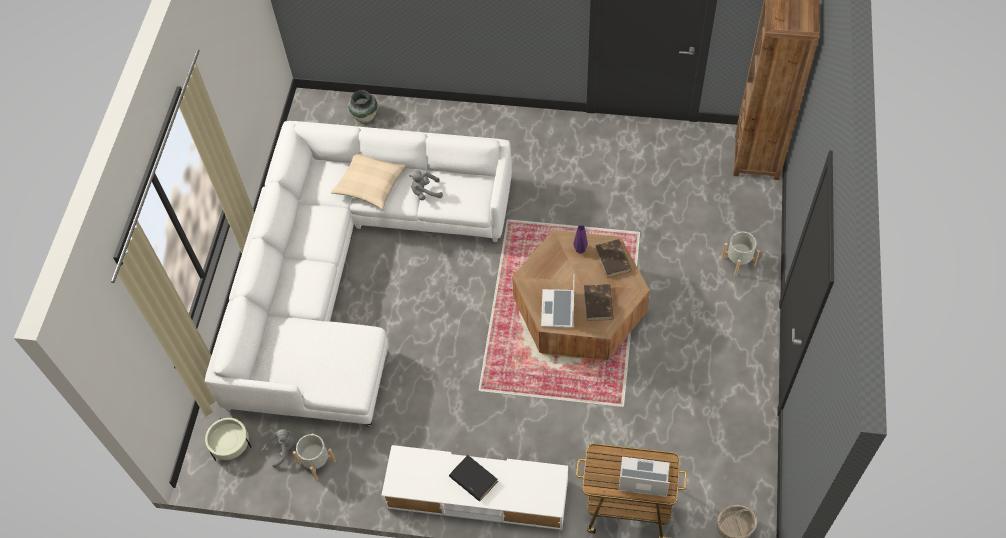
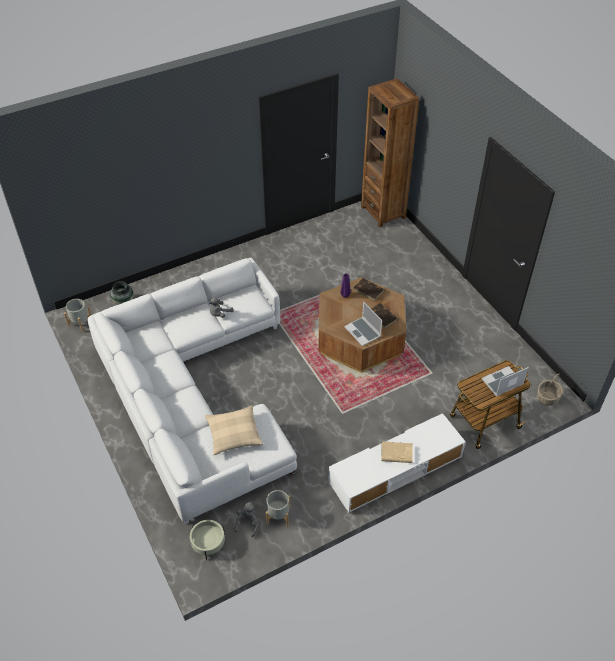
camera: 40 degrees left, 10 degrees down
(369, 184) = (177, 328): beige pillow -> beige pillow (234, 434)
(473, 479) = (396, 453): black book -> beige book
(738, 261) = (422, 267): grey planter -> grey planter (80, 323)

